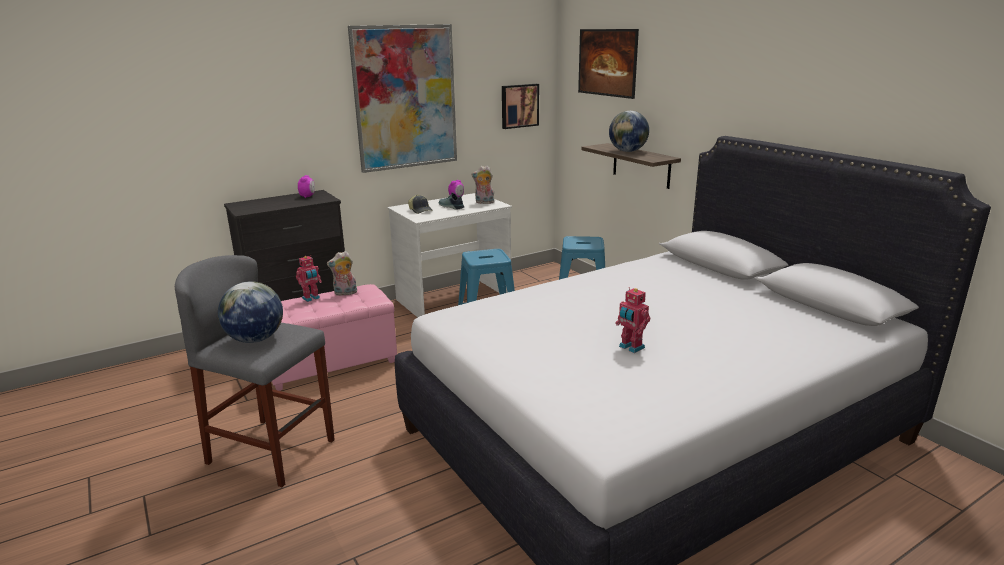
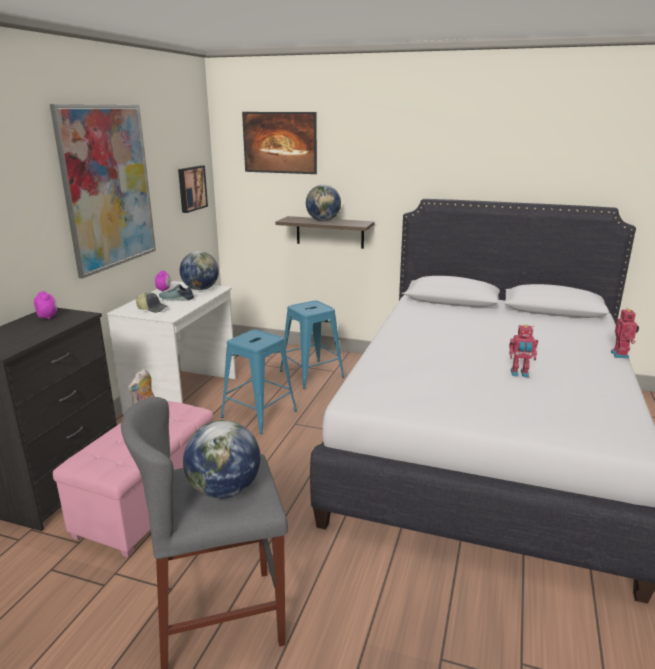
camera: 40 degrees left, 0 degrees up
(311, 298) = (118, 435): toy robot -> toy robot (621, 355)
(484, 202) = (201, 289): plush toy -> globe

